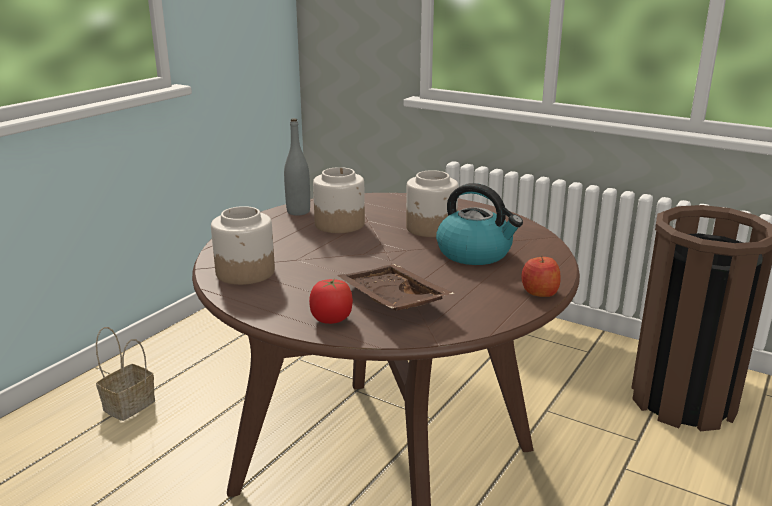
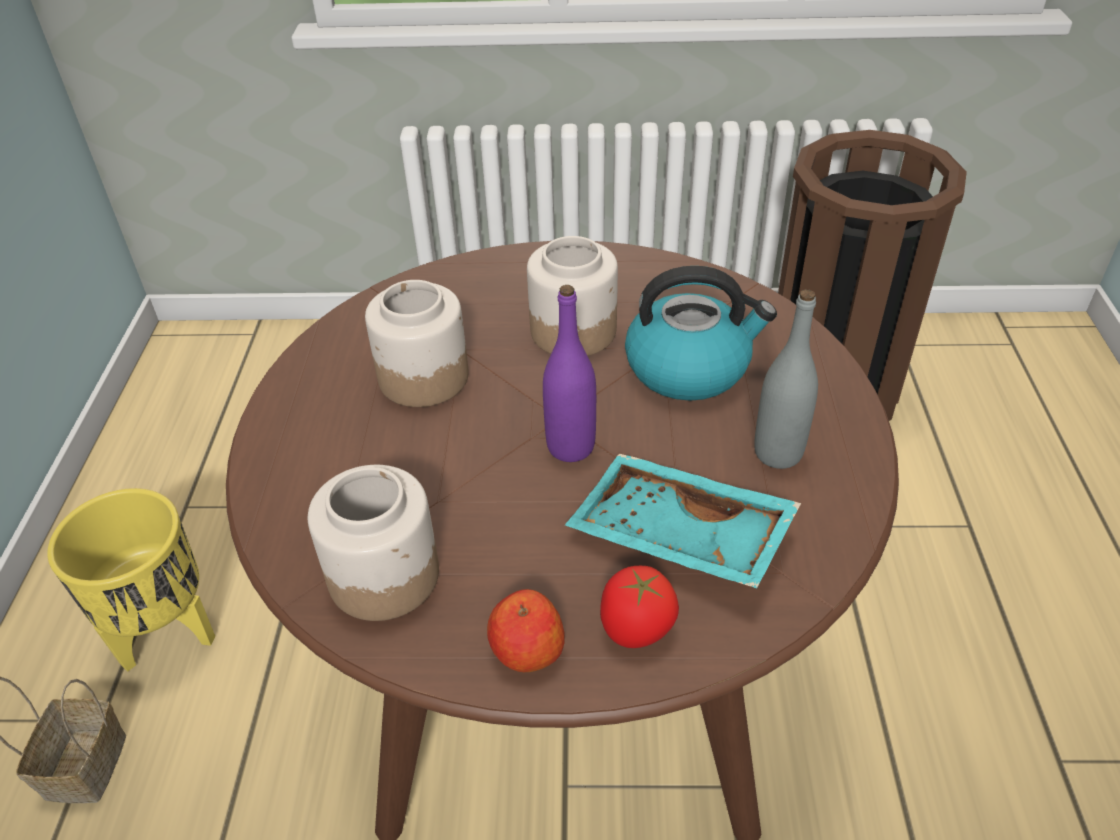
camera: 30 degrees left, 20 degrees up
(205, 371) = (167, 634): none -> yellow planter
(298, 212) = (322, 371): grey bottle -> grey bottle (778, 453)
(378, 261) = (570, 447): none -> purple bottle
(390, 301) = (678, 538): brown tray -> turquoise tray
(539, 292) = (848, 421): apple -> apple (526, 650)

